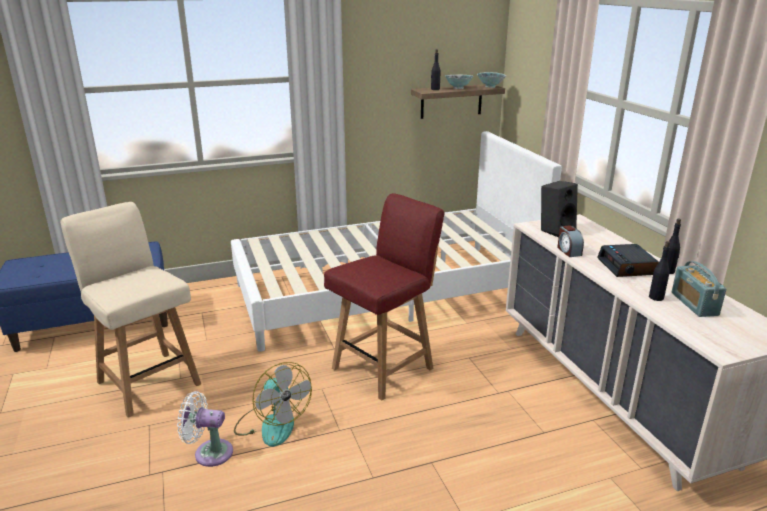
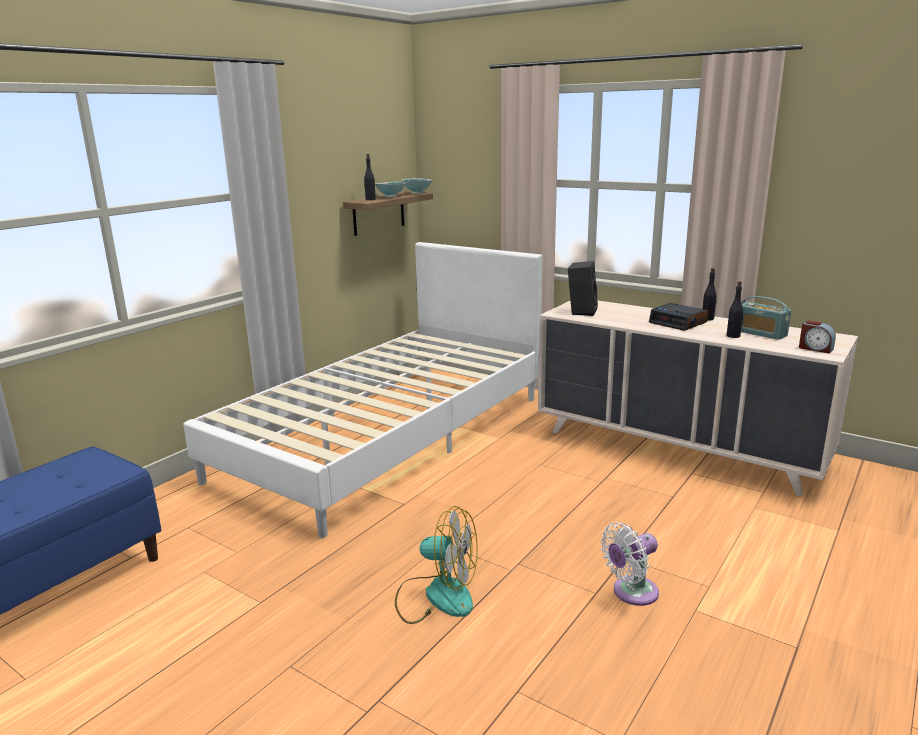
camera: 35 degrees left, 5 degrees down
(148, 381) = (220, 624): beige chair -> none
(209, 452) = (407, 654): white fan -> white fan (631, 593)
(384, 367) = (478, 500): red chair -> none
(568, 251) = (619, 323): alarm clock -> alarm clock (815, 348)

